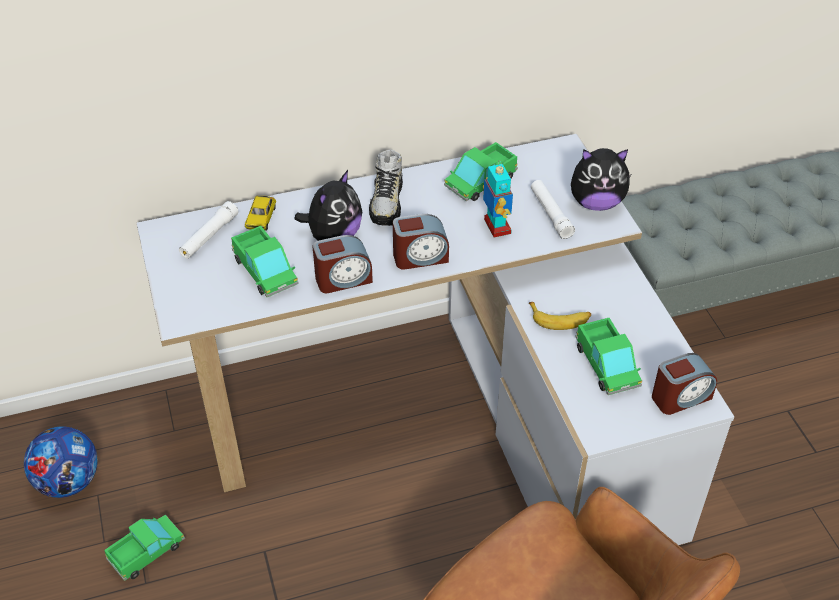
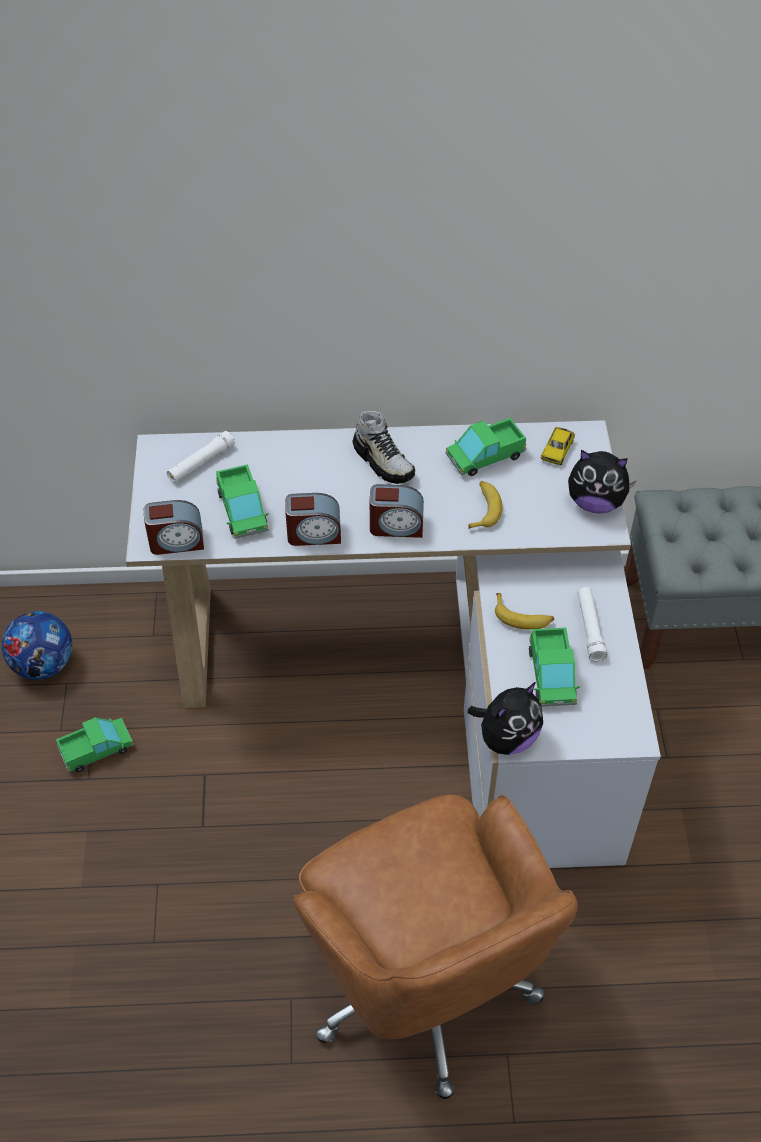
camera: 15 degrees right, 5 degrees up
(260, 218) = (255, 453): toy car -> toy car (557, 450)
(333, 237) = (319, 487): plush toy -> plush toy (506, 738)
(387, 203) = (383, 461): shoe -> shoe turned 60 degrees counterclockwise
(496, 227) = (483, 509): toy robot -> banana
(550, 214) = (543, 506): white flashlight -> white flashlight (590, 628)
(680, 397) = (613, 724): alarm clock -> alarm clock (176, 541)

